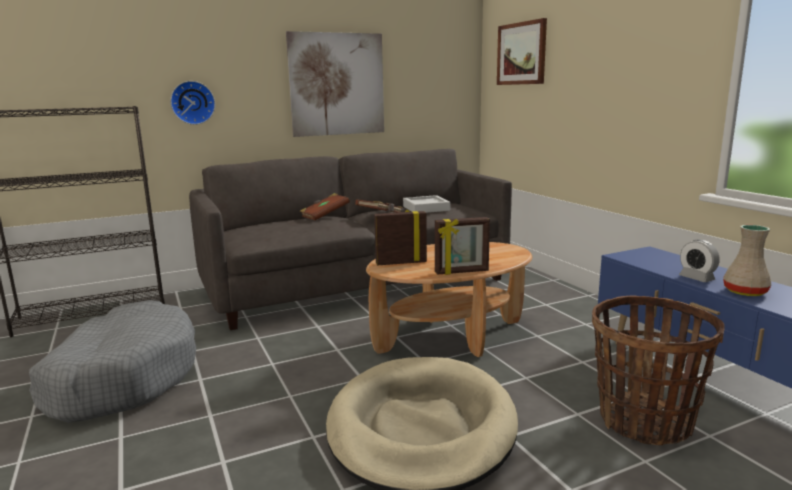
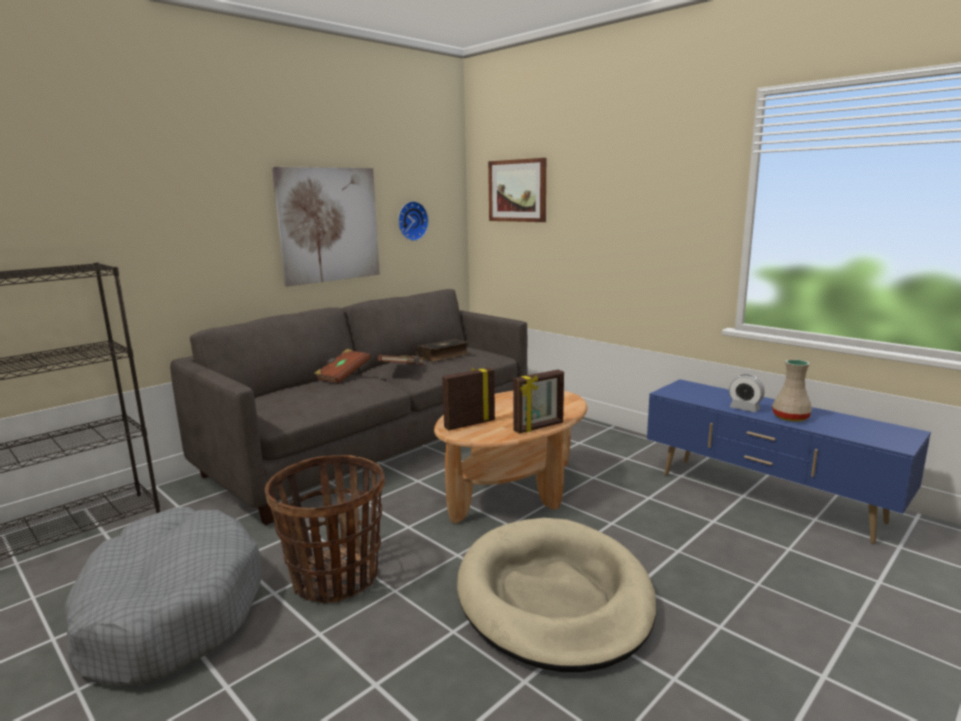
camera: 20 degrees left, 0 degrees up
(192, 102) = (167, 254): wall clock -> wall clock (411, 221)
(426, 208) = (443, 356): grey tray -> book
(644, 421) = (734, 546): basket -> basket (335, 578)

